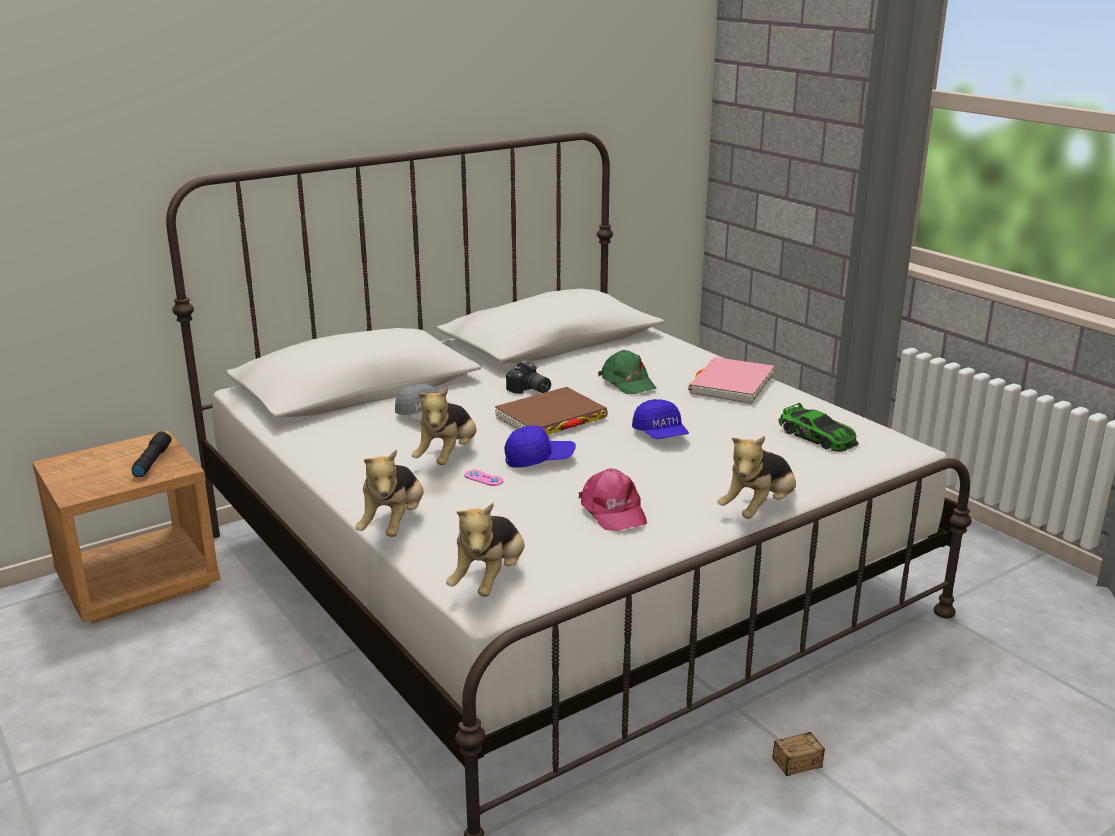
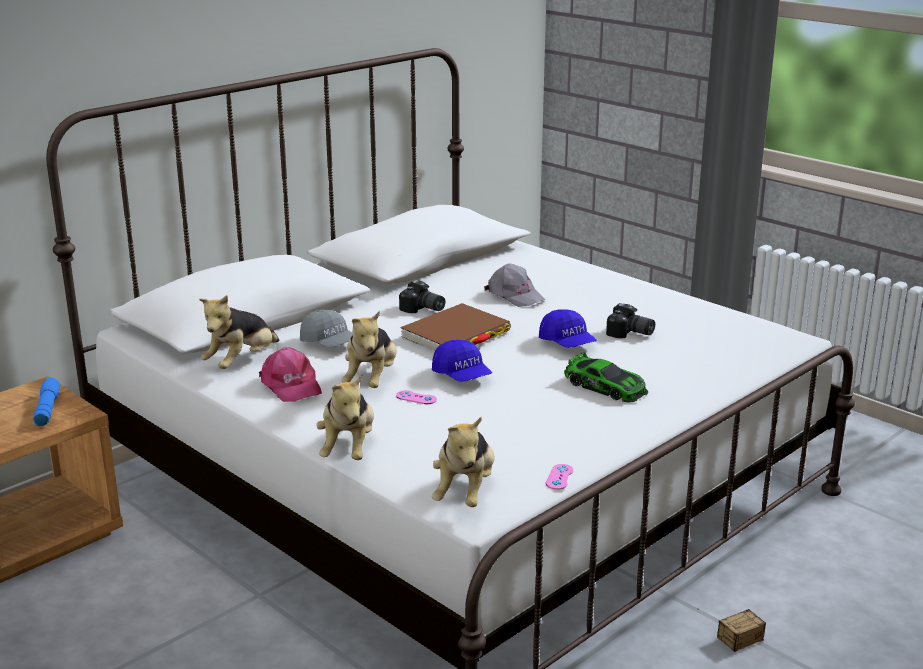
camera: 10 degrees left, 0 degrees up
(151, 461) = (47, 409): black flashlight -> blue flashlight
(539, 460) = (462, 376): blue cap -> blue cap turned 75 degrees clockwise
(594, 573) = (559, 477): none -> pink game controller
(612, 511) = (552, 418): pink cap -> pink cap (290, 385)
(627, 382) = (514, 295): green cap -> grey cap
(730, 429) = (630, 334): none -> camera
(731, 385) = (614, 291): pink book -> none
(759, 509) = (686, 406): plush toy -> plush toy (241, 362)
(818, 436) = (713, 334): toy car -> toy car (606, 387)

